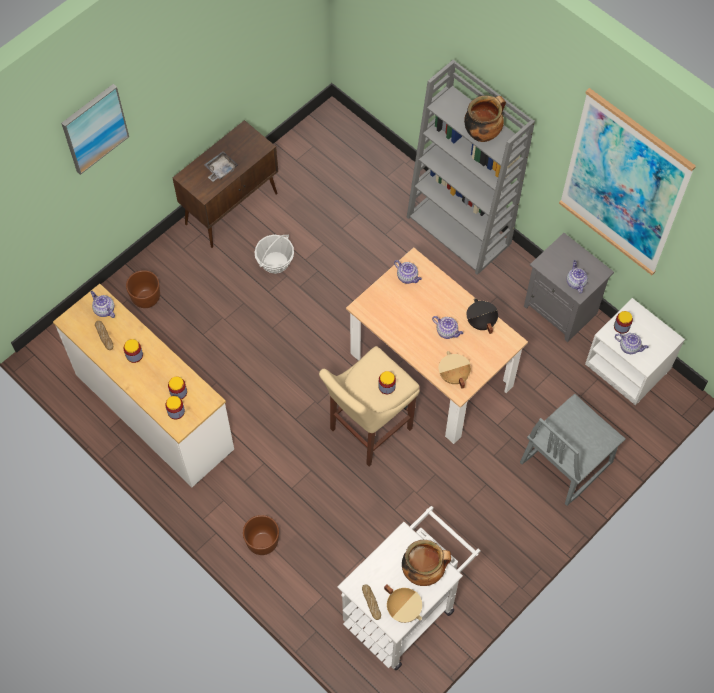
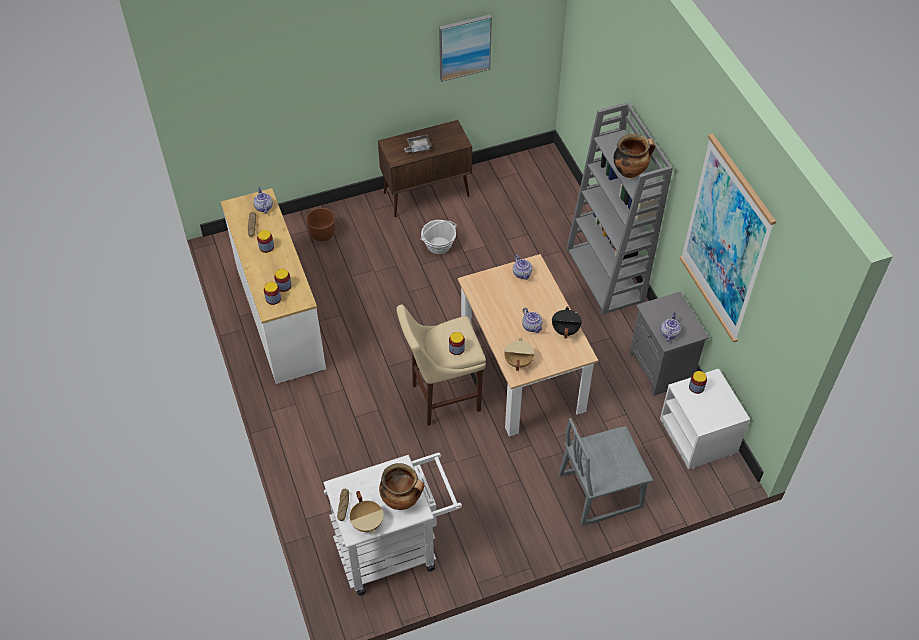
camera: 25 degrees right, 10 degrees down
(94, 128) = (309, 55): picture -> picture (464, 47)
(263, 543) = (307, 448): brown planter -> none
(630, 347) = (695, 406): teapot -> none

